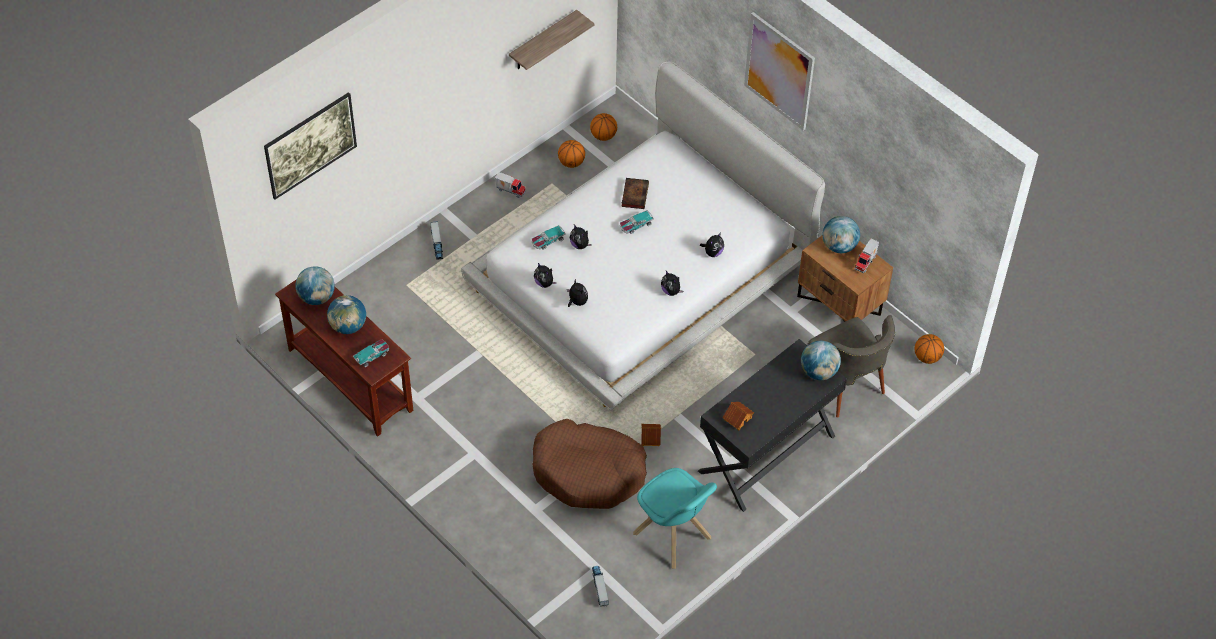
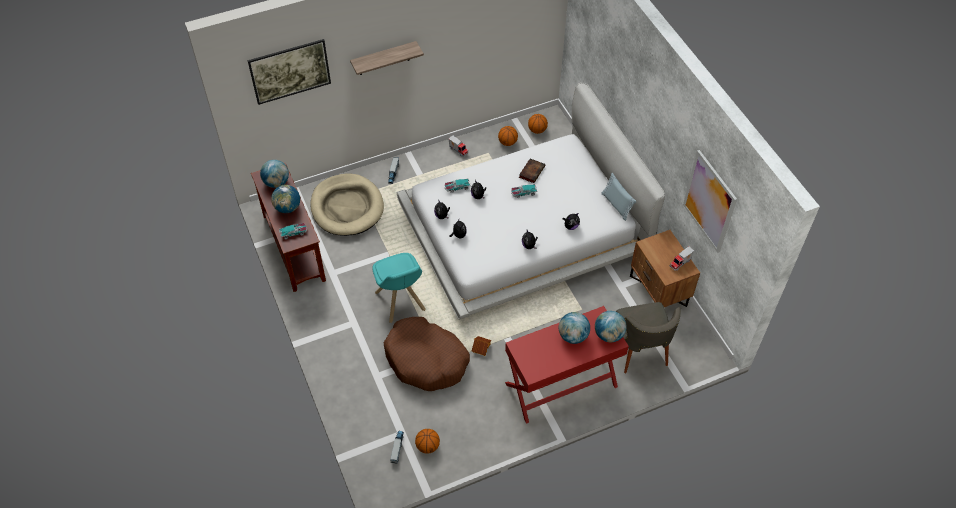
camera: 20 degrees right, 0 degrees up
(396, 306) = (347, 207): none -> beige dog bed
(543, 41) = (497, 47): shelf -> shelf (384, 58)
(673, 536) = (467, 425): turquoise chair -> turquoise chair (400, 301)
(737, 418) = (532, 352): toy house -> none
(758, 210) = (617, 205): none -> blue pillow
(767, 454) = (561, 385): black desk -> red desk
(779, 71) = (650, 101): picture -> picture (709, 201)
(839, 246) = (664, 246): globe -> globe (573, 336)
(927, 357) = (710, 348): basketball -> basketball (427, 446)

